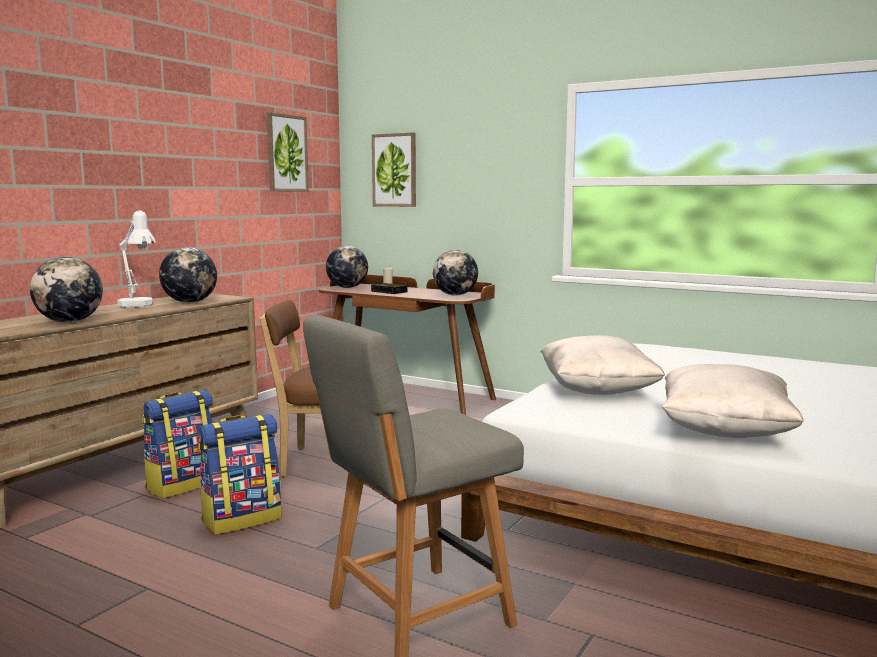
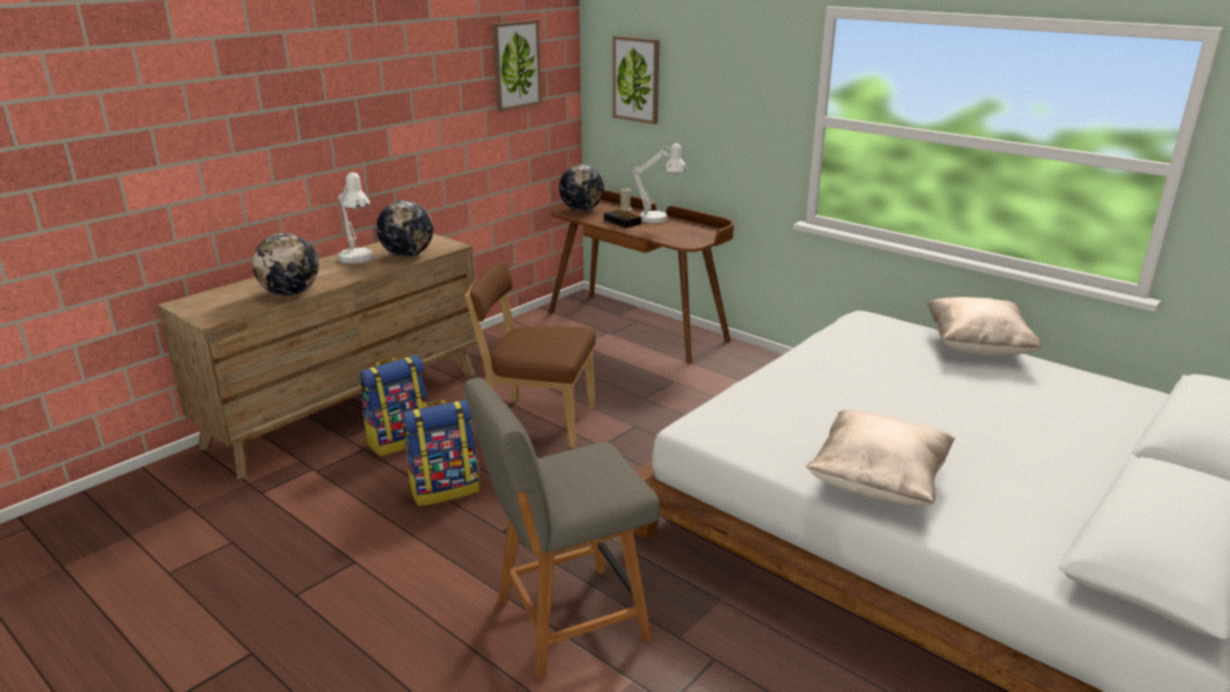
camera: 10 degrees right, 15 degrees up
(422, 290) = (659, 220): none -> white table lamp
(455, 295) = (689, 234): globe -> none
(597, 391) = (784, 403): beige pillow -> beige pillow (977, 348)

